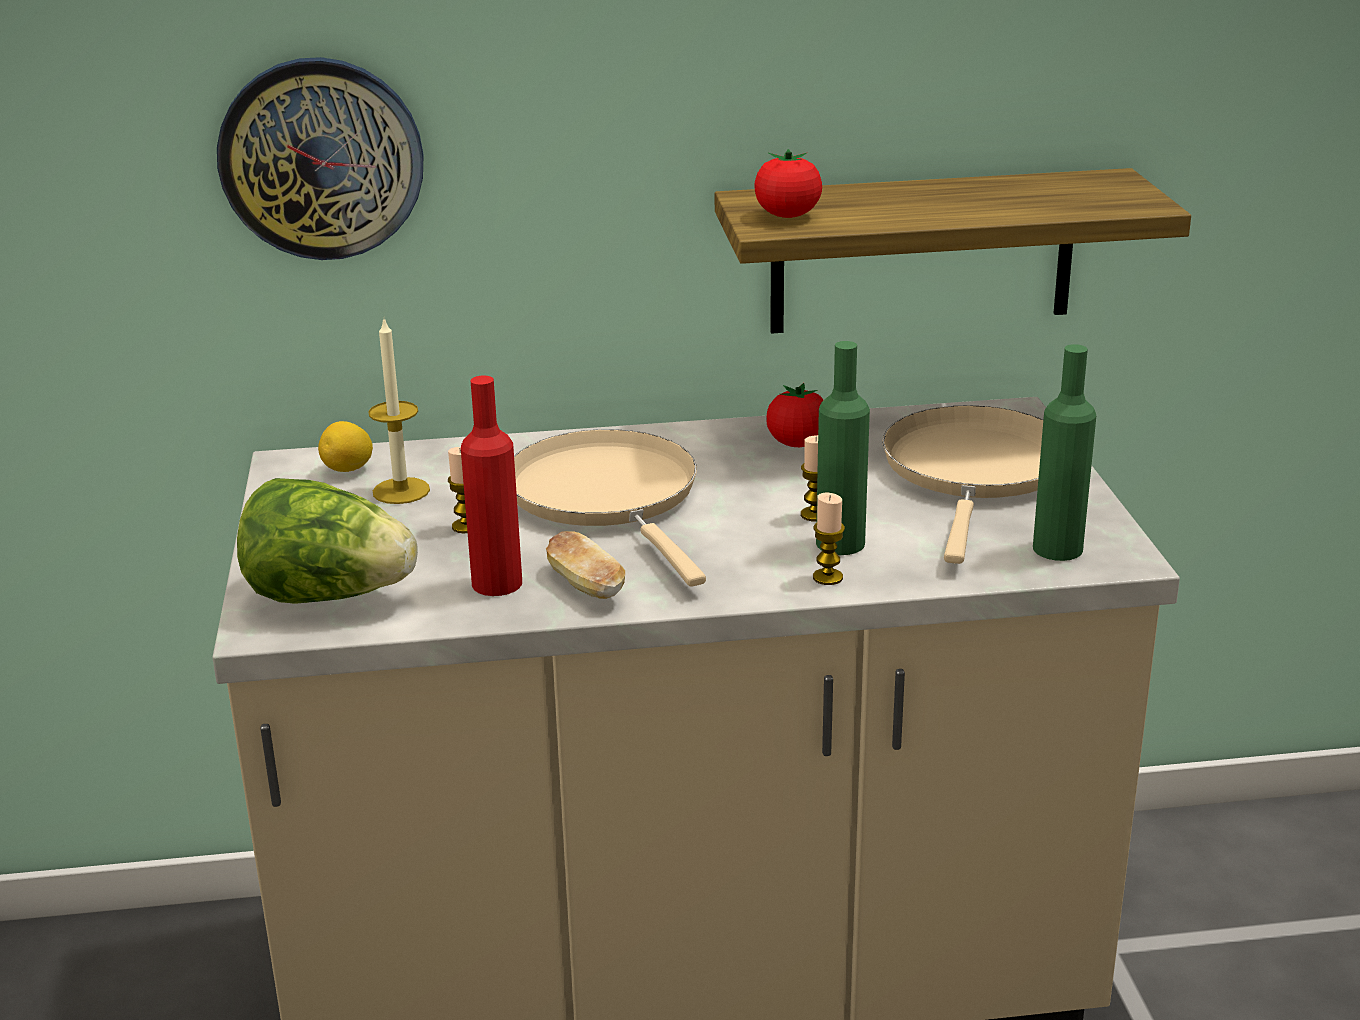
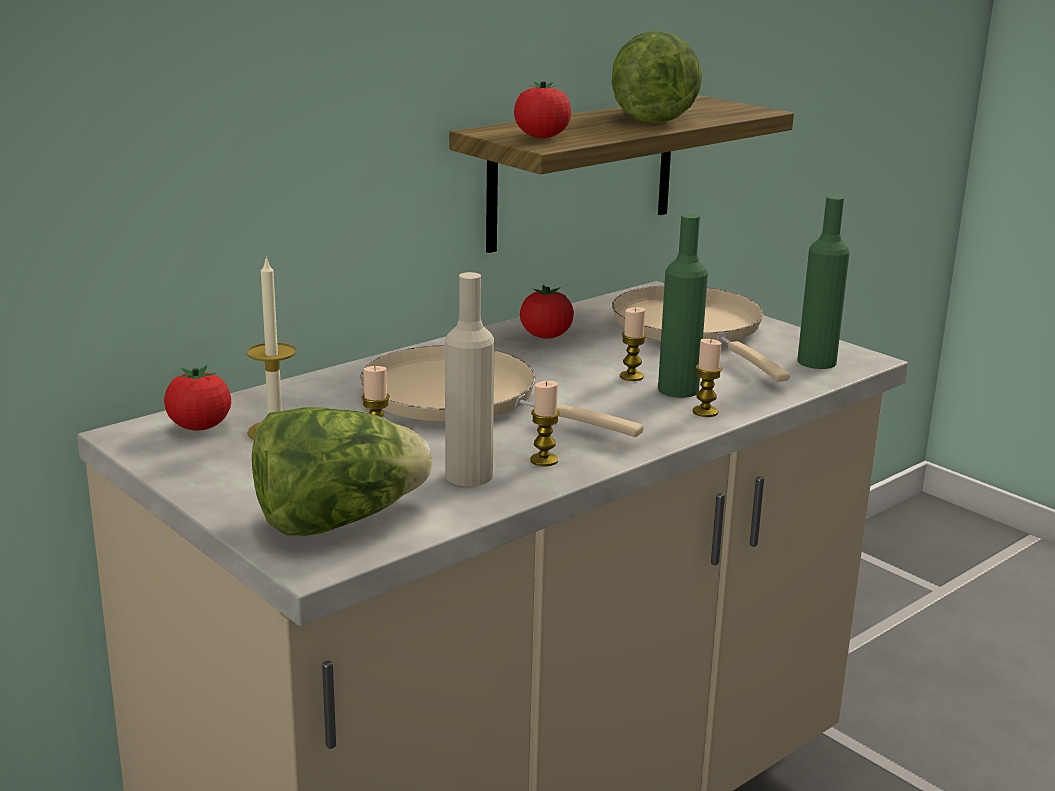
camera: 35 degrees left, 5 degrees down
(321, 158) = (134, 119): wall clock -> none
(348, 470) = (200, 427): lemon -> tomato
(497, 583) = (469, 475): red bottle -> beige bottle
(586, 587) = (544, 460): bread -> candle
(981, 200) = (651, 117): none -> lettuce

